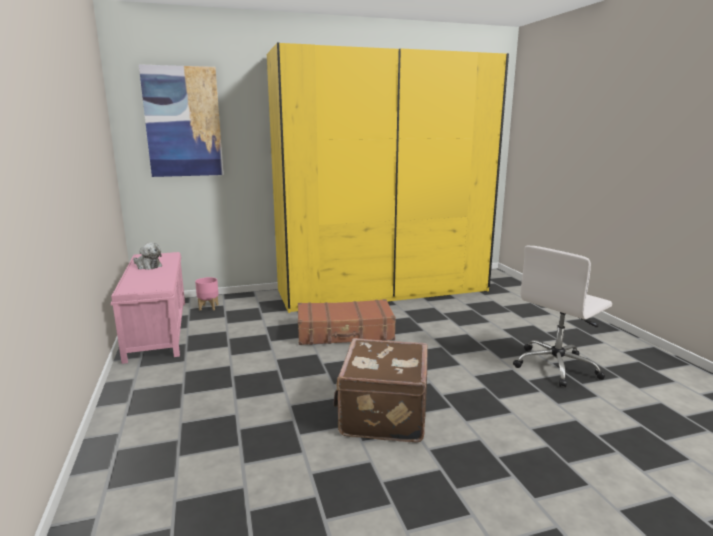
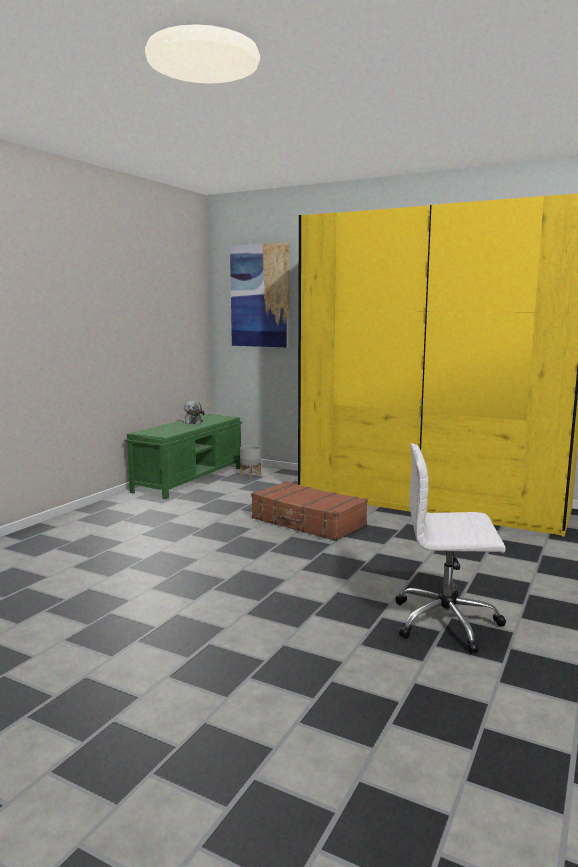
camera: 45 degrees right, 5 degrees down
(157, 328) = (190, 479): pink bench -> green bench
(209, 307) = (250, 475): pink planter -> grey planter
(382, 414) = (199, 581): brown suitcase -> none

